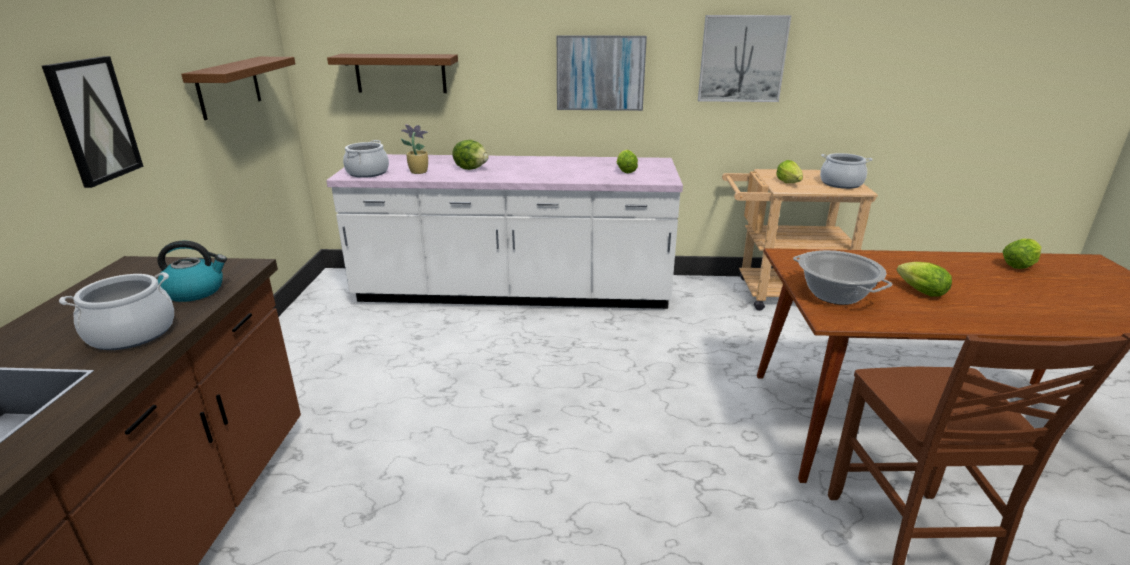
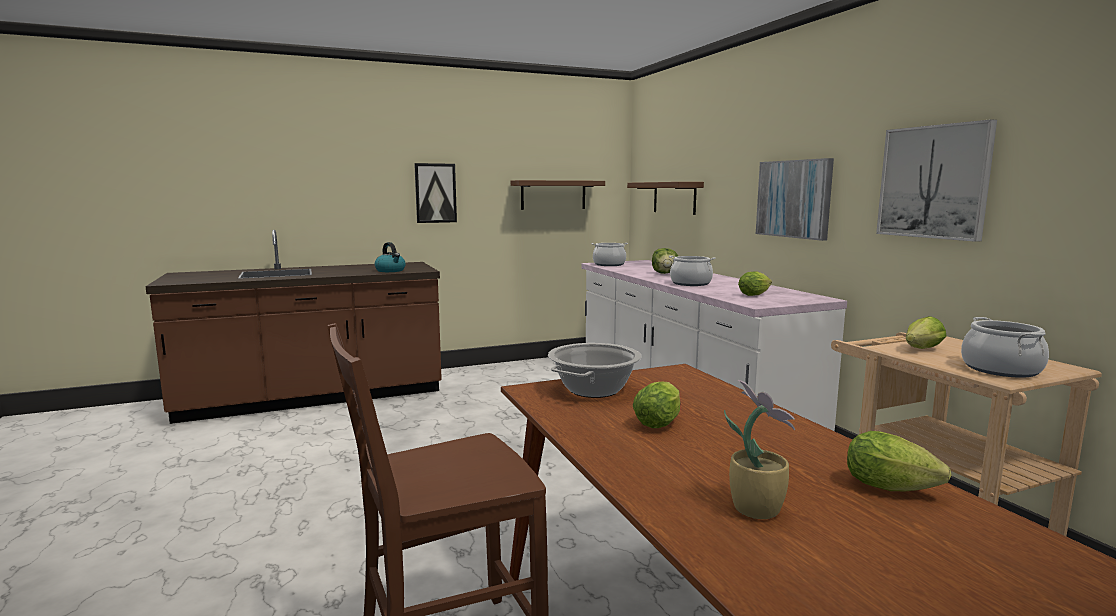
camera: 65 degrees right, 15 degrees down
(132, 333) = (344, 272): cooking pot -> cooking pot (690, 283)
(418, 172) = (631, 269): potted plant -> potted plant (755, 508)

